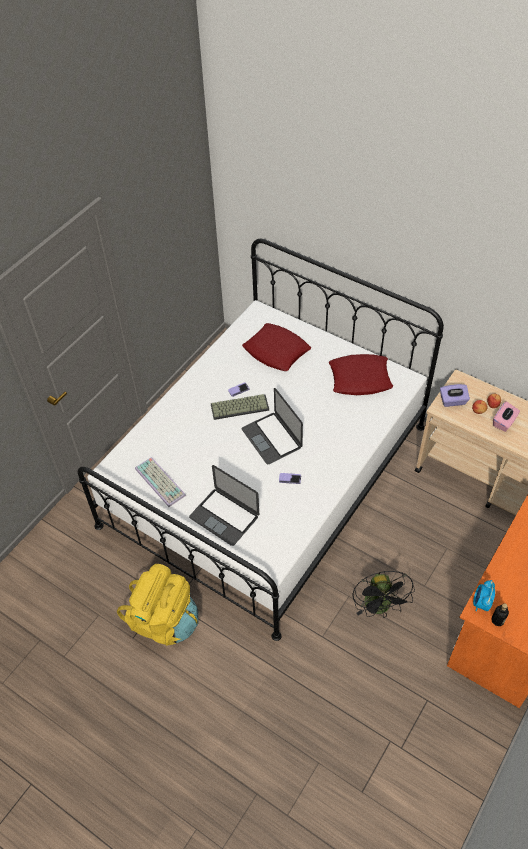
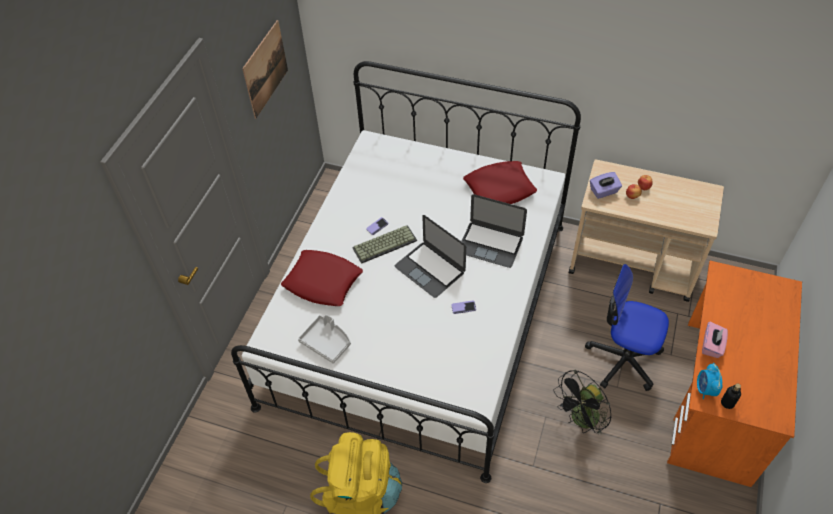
camera: 15 degrees left, 0 degrees up
(161, 482) = (327, 342): keyboard -> grey tray
(166, 231) = (265, 69): none -> picture
(224, 516) = (408, 363): laptop -> laptop (490, 244)
(276, 351) = (403, 178): red pillow -> red pillow (323, 282)
(380, 607) = (581, 420): black fan -> black fan turned 75 degrees clockwise
(439, 562) = (623, 359): none -> office chair
(504, 422) = (661, 202): pink tissue box -> pink tissue box (712, 346)

